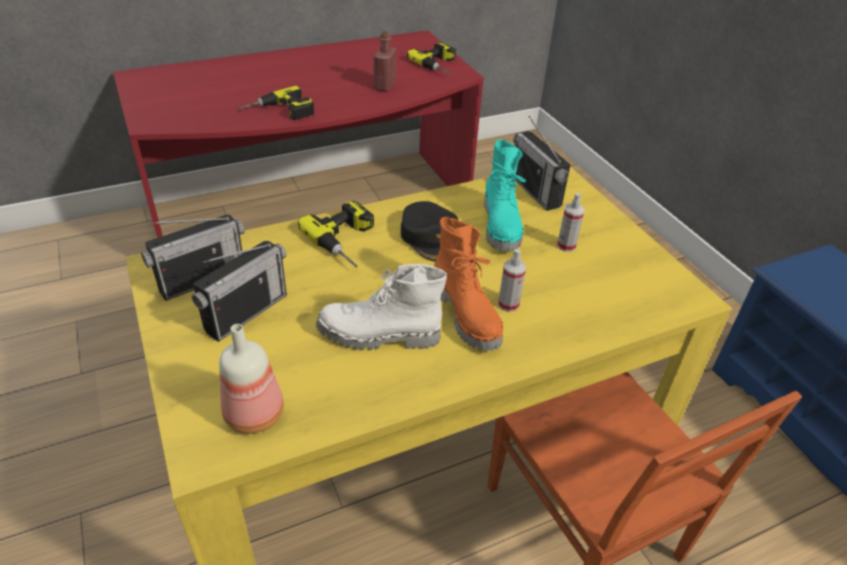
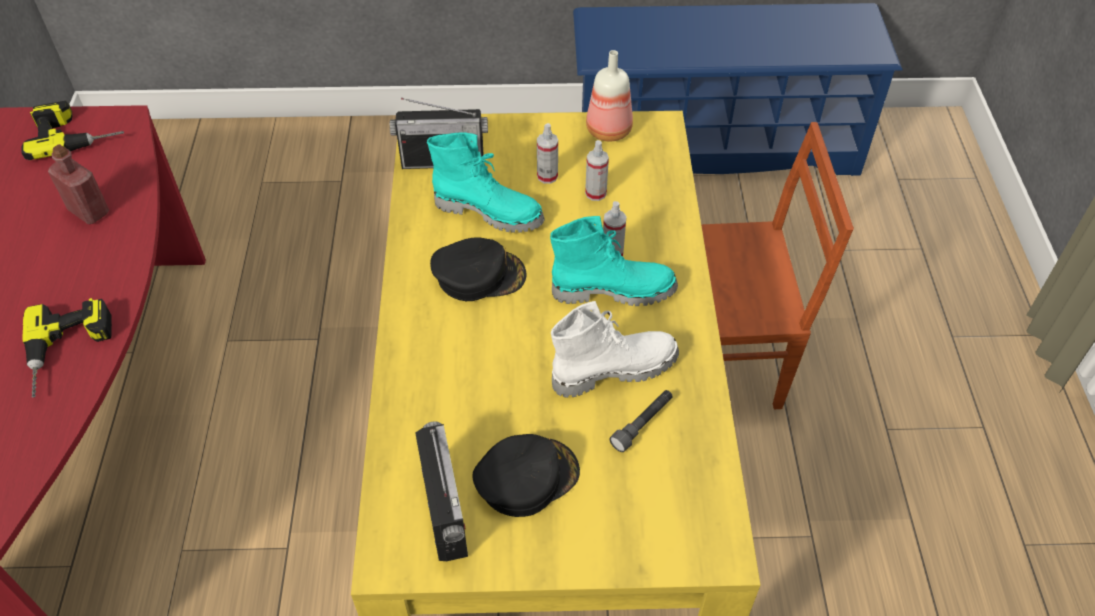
camera: 65 degrees left, 10 degrees up
(246, 313) = (526, 477): radio -> black cap
(255, 413) = (679, 497): bottle -> bottle (607, 129)
(326, 369) = (642, 424): none -> grey flashlight
(349, 241) = (445, 350): power drill -> none
(378, 336) = (614, 369): white boot -> white boot turned 135 degrees counterclockwise
(467, 315) = (613, 289): orange boot -> turquoise boot
(571, 277) = (595, 193): none -> spray bottle

